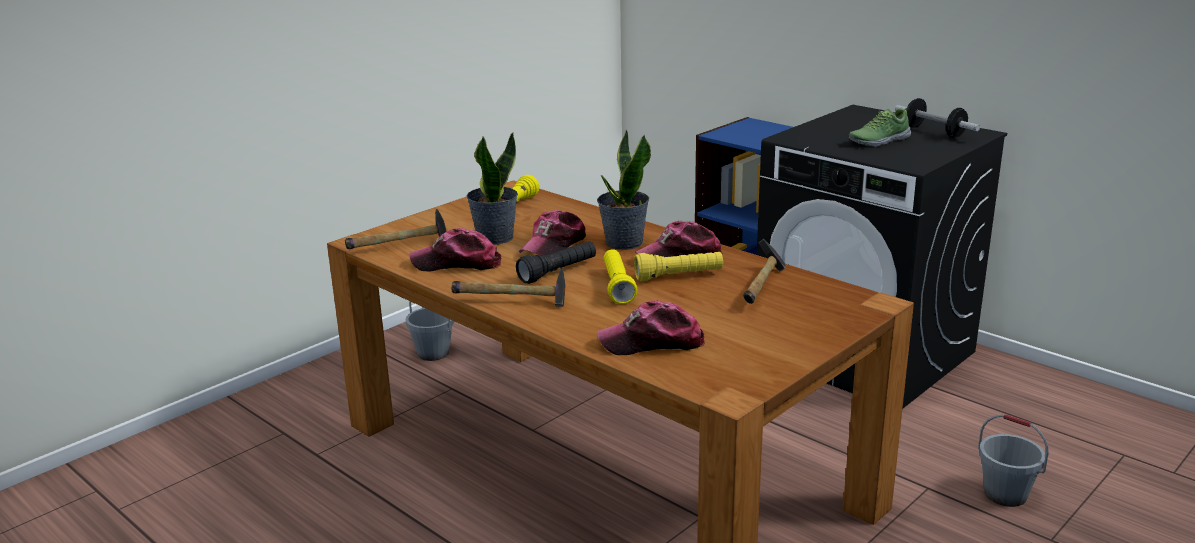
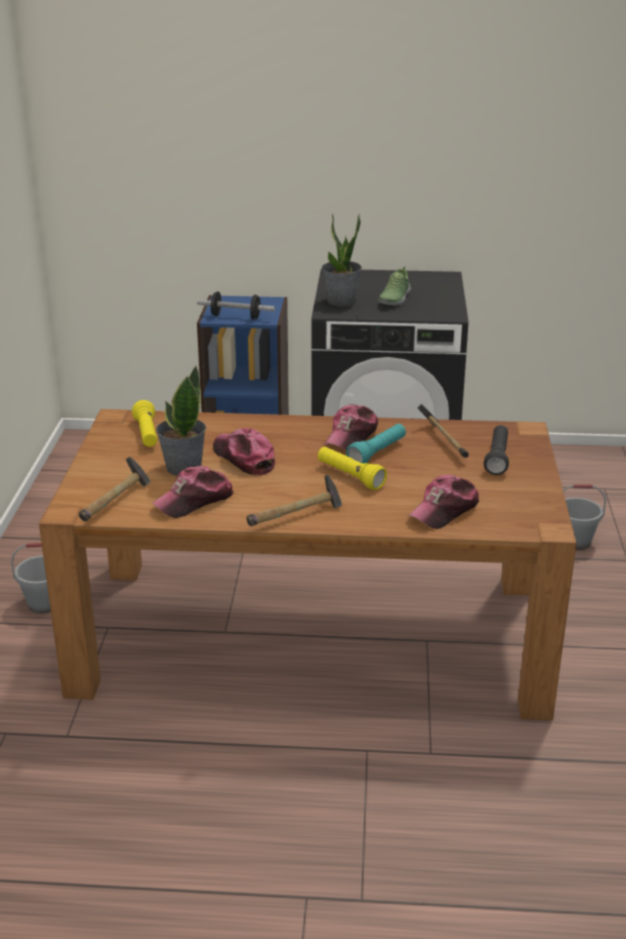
camera: 40 degrees left, 5 degrees up
(554, 245) = (244, 458): cap -> cap turned 150 degrees clockwise
(558, 272) = (287, 480): black flashlight -> black flashlight (497, 458)
(623, 243) = (292, 438): potted plant -> potted plant (341, 301)
(678, 276) = (377, 453): yellow flashlight -> turquoise flashlight
(934, 132) = (417, 282): dumbbell -> dumbbell (236, 317)

